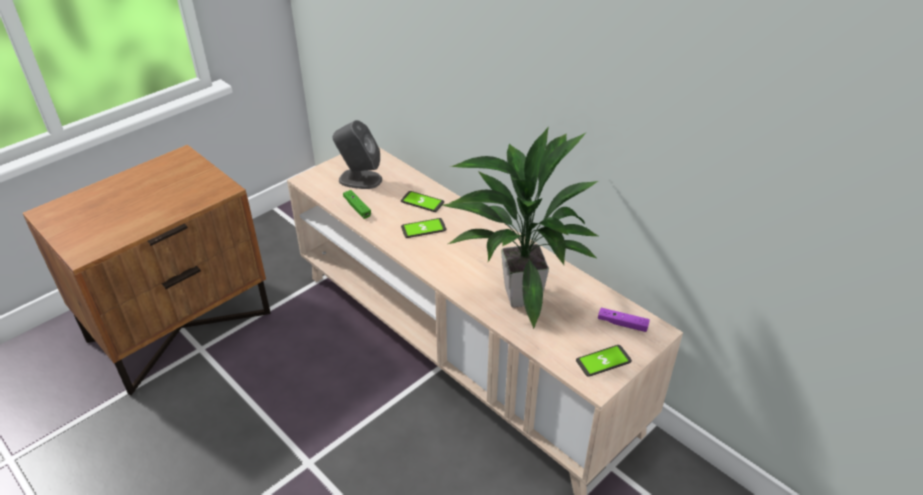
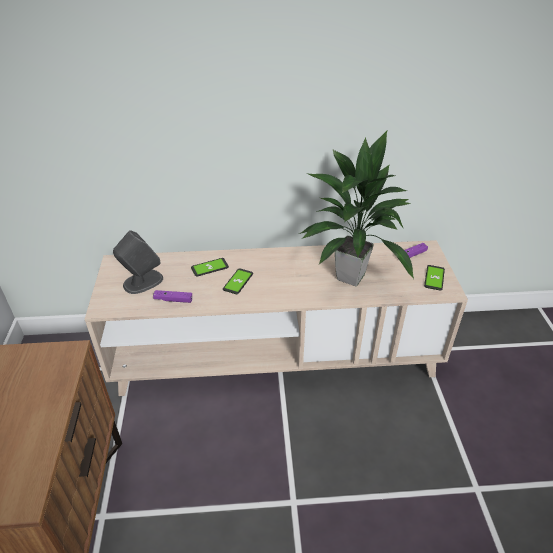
camera: 50 degrees left, 0 degrees up
(357, 208) = (173, 300): green game controller -> purple game controller

